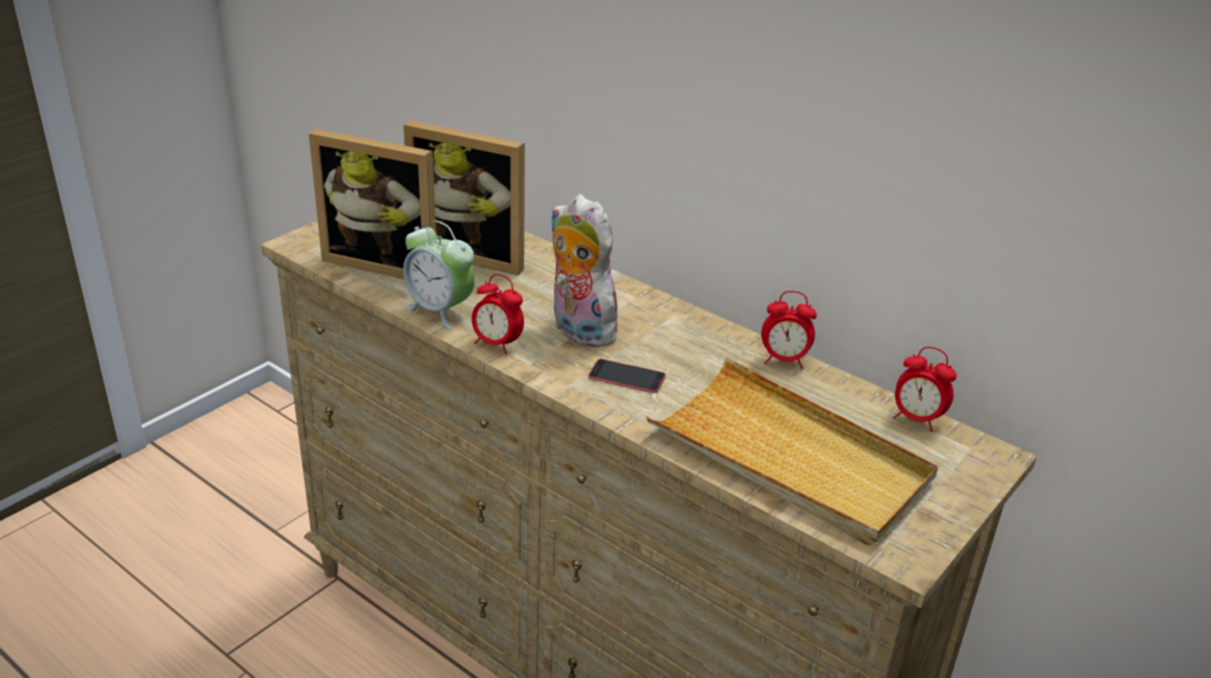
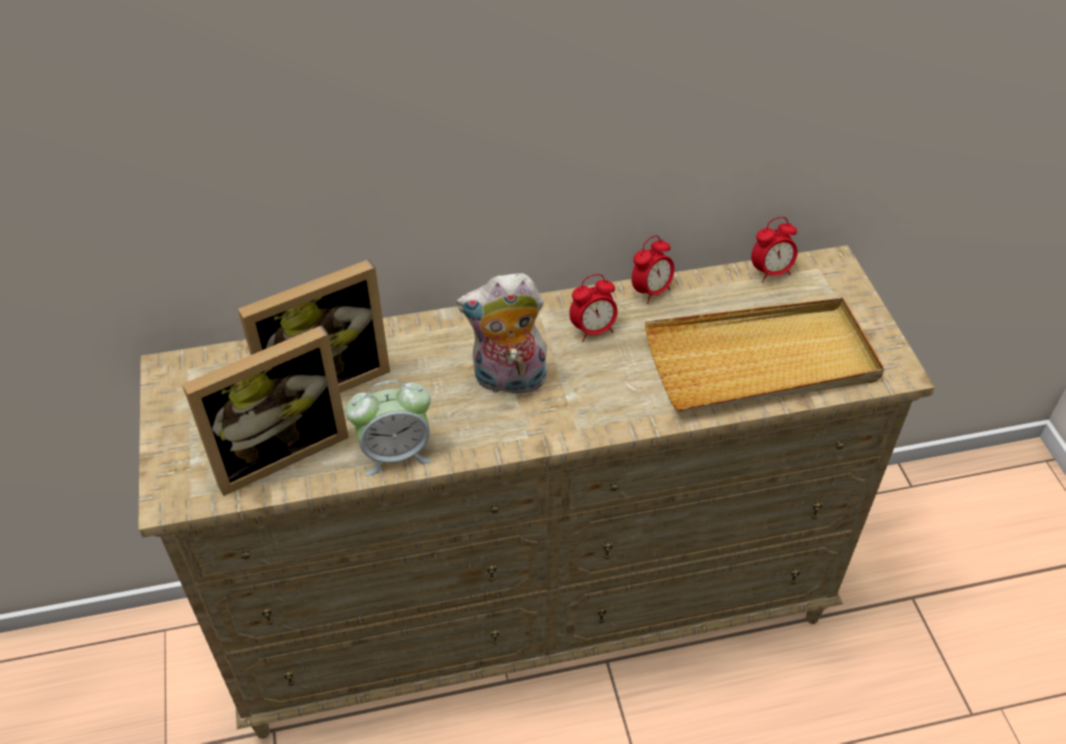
camera: 50 degrees left, 15 degrees up
(497, 344) = (482, 442): alarm clock -> alarm clock (593, 330)
(626, 377) = (596, 389): phone -> none

